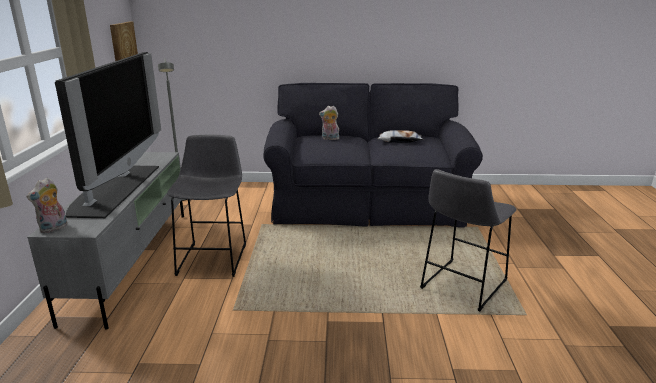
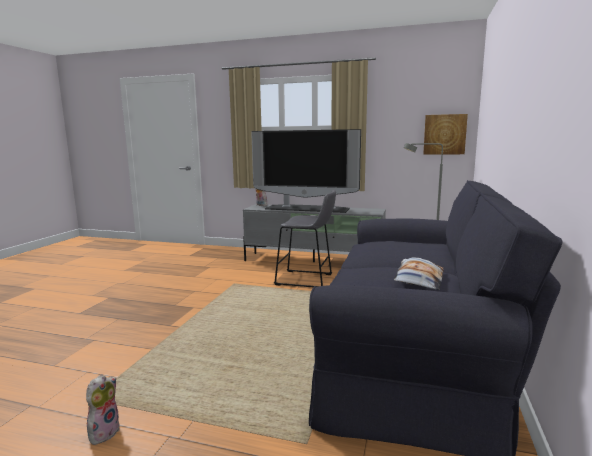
camera: 105 degrees right, 10 degrees down
(329, 139) = (425, 249): plush toy -> plush toy (104, 432)
(461, 286) = (175, 374): grey stool -> none

